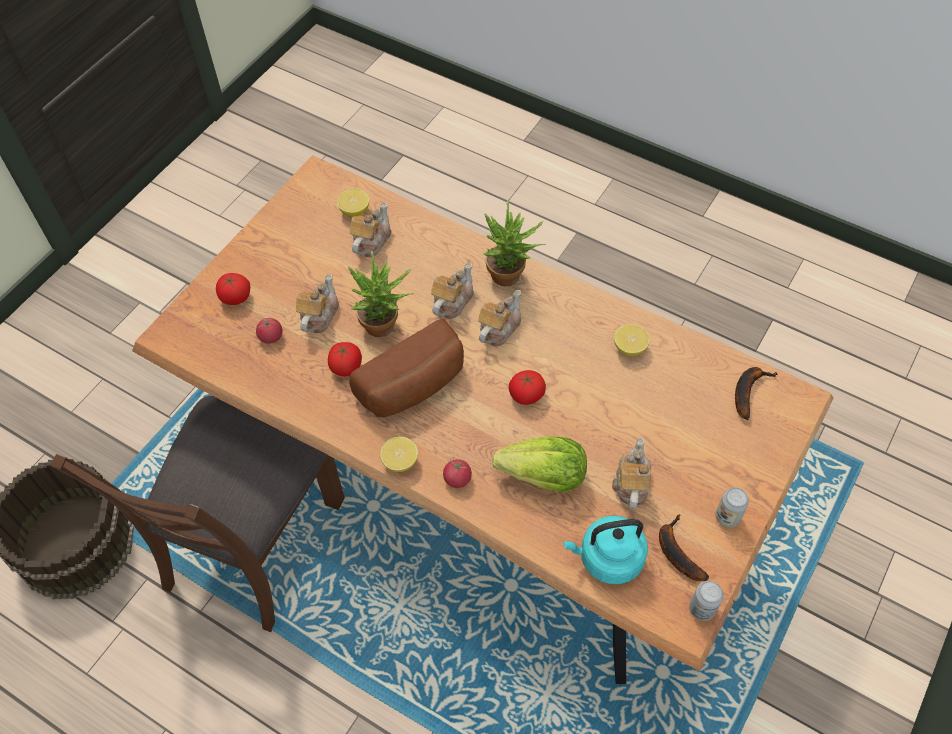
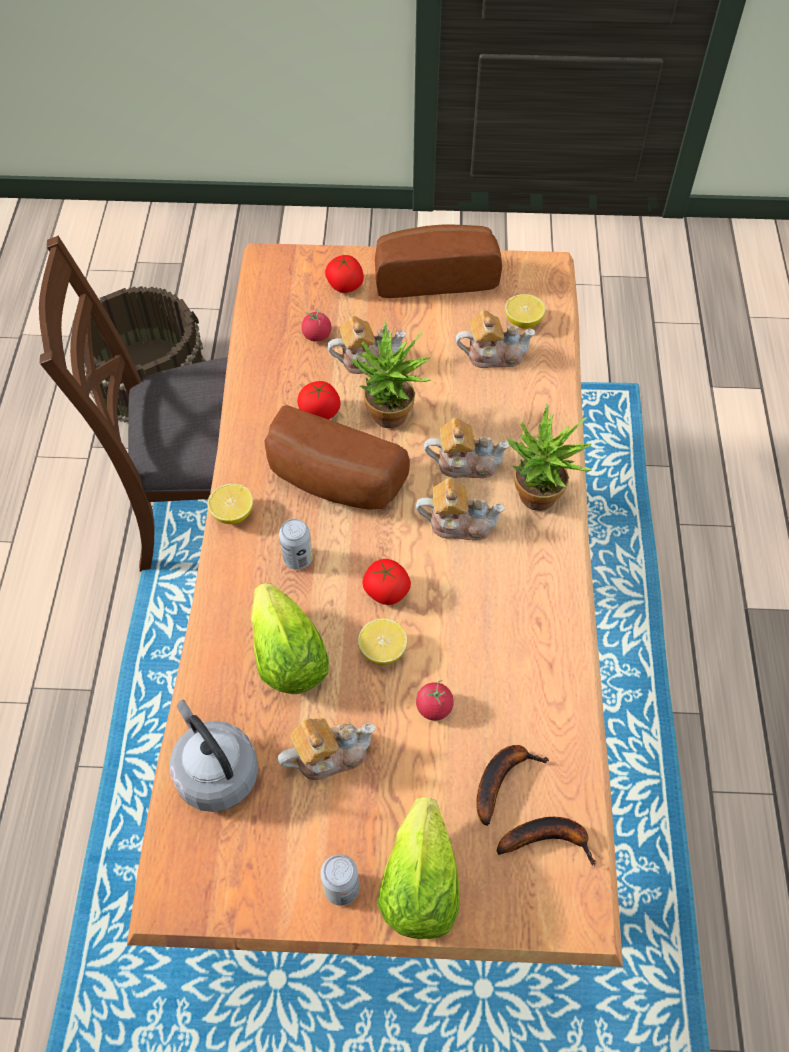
camera: 60 degrees right, 0 degrees up
(271, 239) = (434, 276): none -> bread
(457, 479) = (240, 575): tomato -> tomato (434, 707)
(607, 559) = (215, 771): turquoise kettle -> grey kettle
(630, 347) = (523, 670): lemon -> lemon (383, 650)
(676, 552) = (261, 845): banana -> banana (502, 778)
(702, 609) = (198, 908): can -> can (298, 558)
(745, 472) = (419, 885): none -> lettuce

